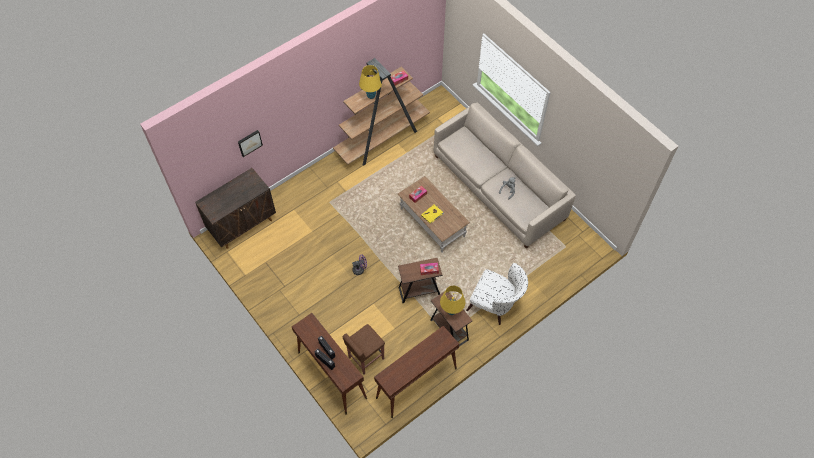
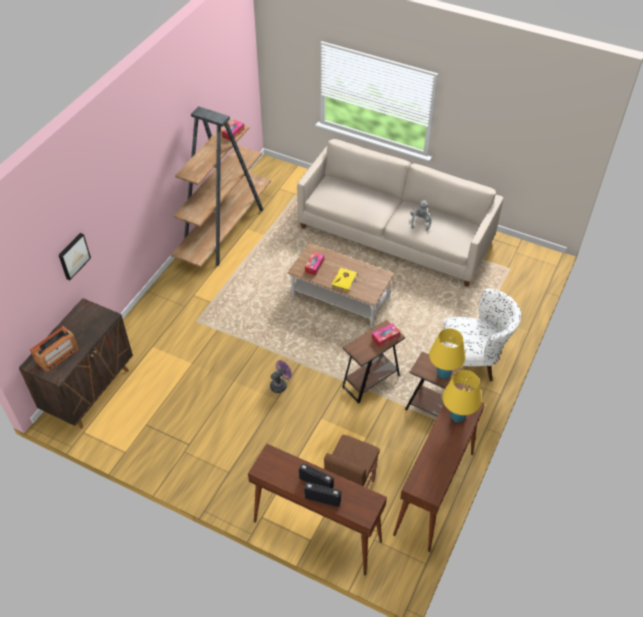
camera: 25 degrees left, 10 degrees down
(220, 202) = (57, 355): none -> radio
(371, 95) = (208, 159): yellow table lamp -> yellow table lamp (457, 416)

